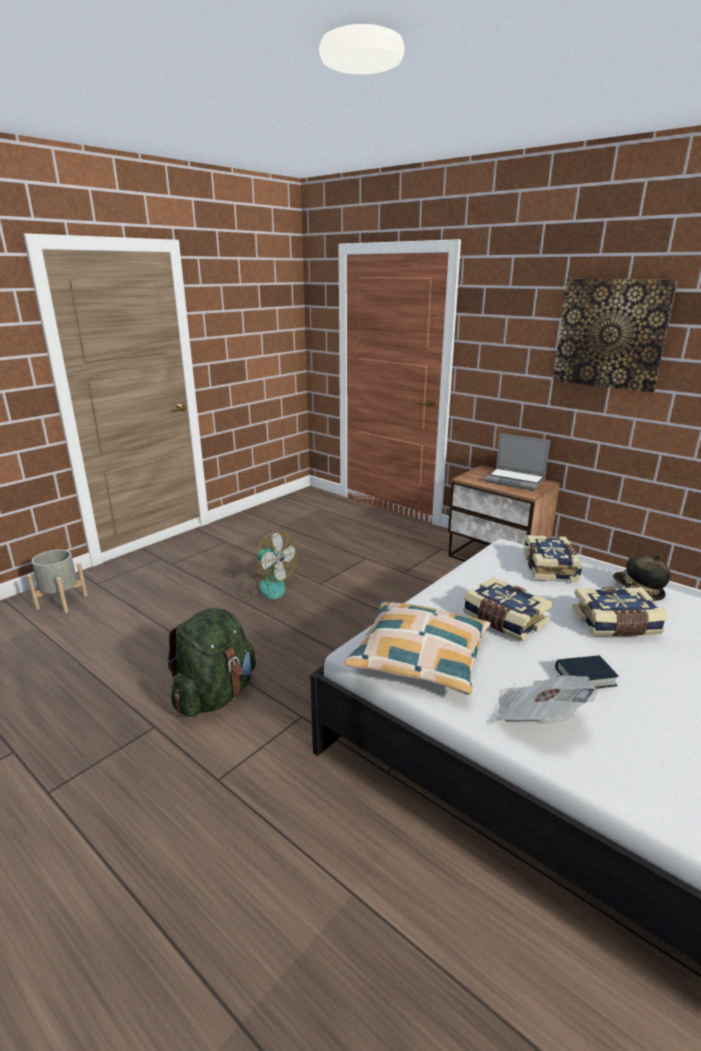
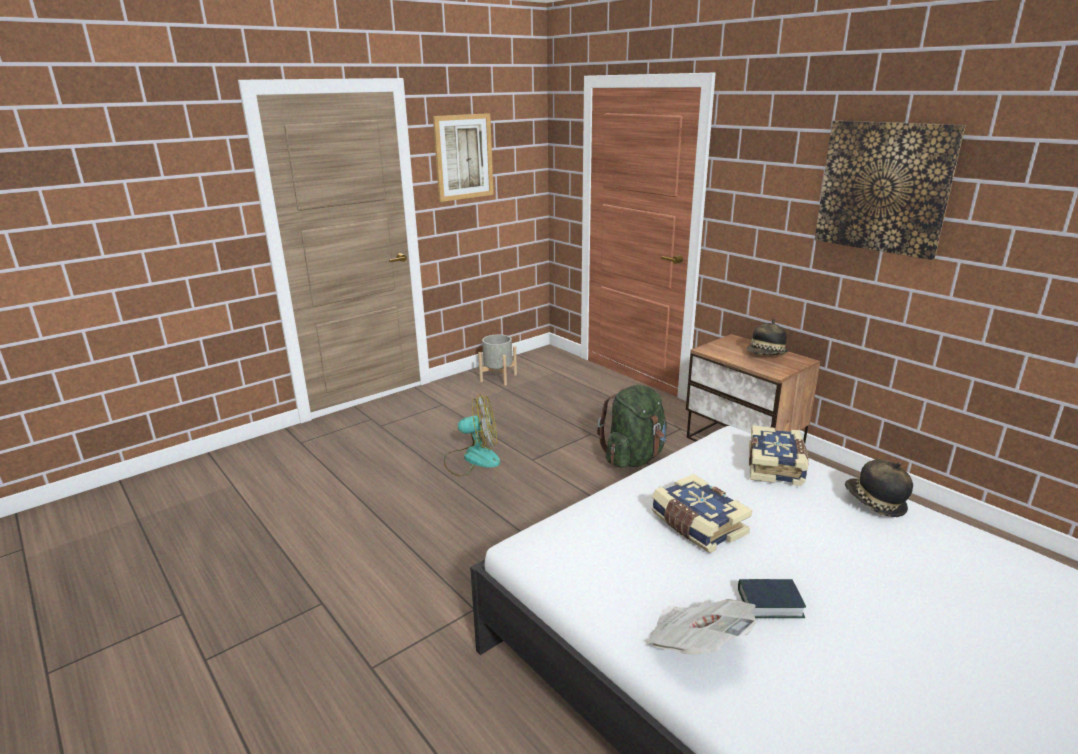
camera: 10 degrees right, 0 degrees up
(61, 602) = (262, 459): grey planter -> grey planter (498, 378)
(216, 695) = (391, 575): green backpack -> green backpack (634, 458)
(233, 315) = (463, 157): none -> picture
(266, 586) = (472, 459): fan -> fan turned 45 degrees counterclockwise
(420, 656) = (587, 559): pillow -> none
(515, 480) = (766, 355): laptop -> hat
(616, 624) = (831, 542): book -> none

